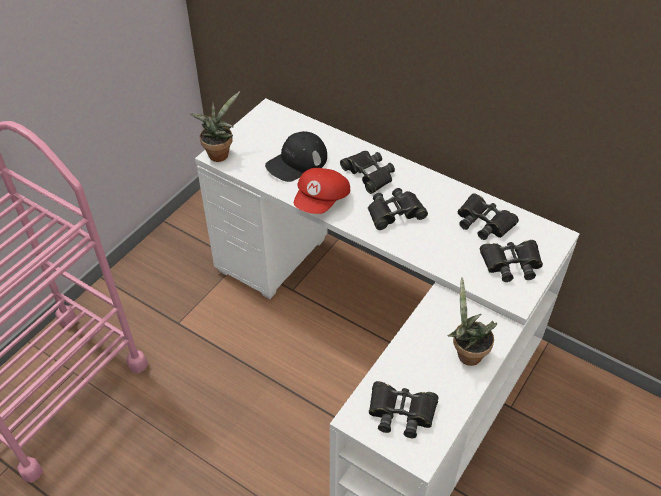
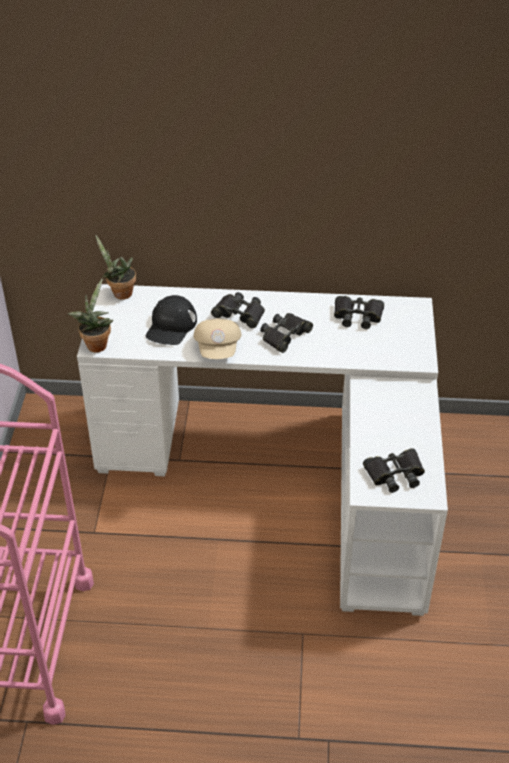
camera: 30 degrees left, 5 degrees down
(322, 201) = (218, 348): red cap -> beige cap
(466, 353) = (410, 415): potted plant -> potted plant (120, 293)
(511, 263) = (399, 338): black binoculars -> none

